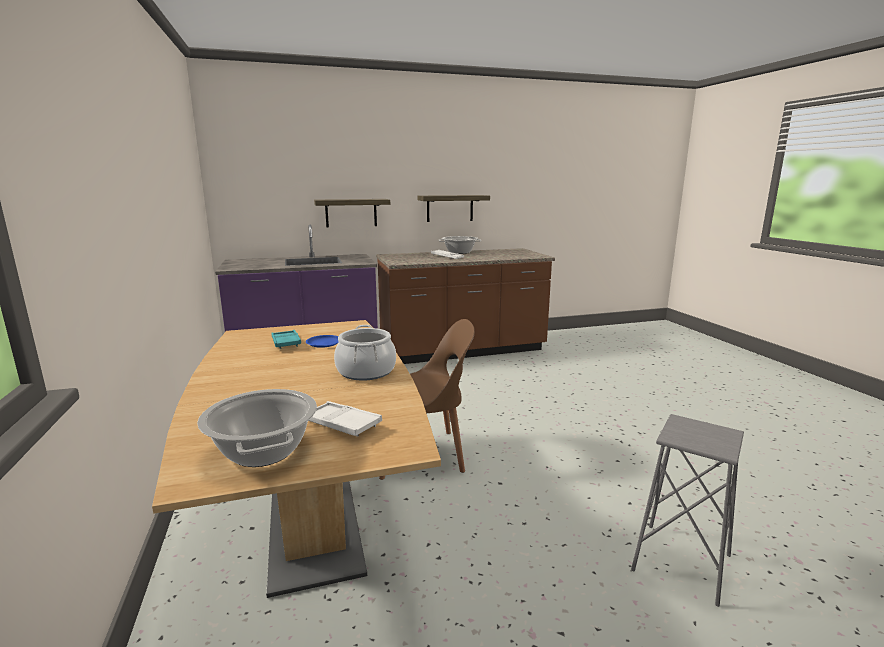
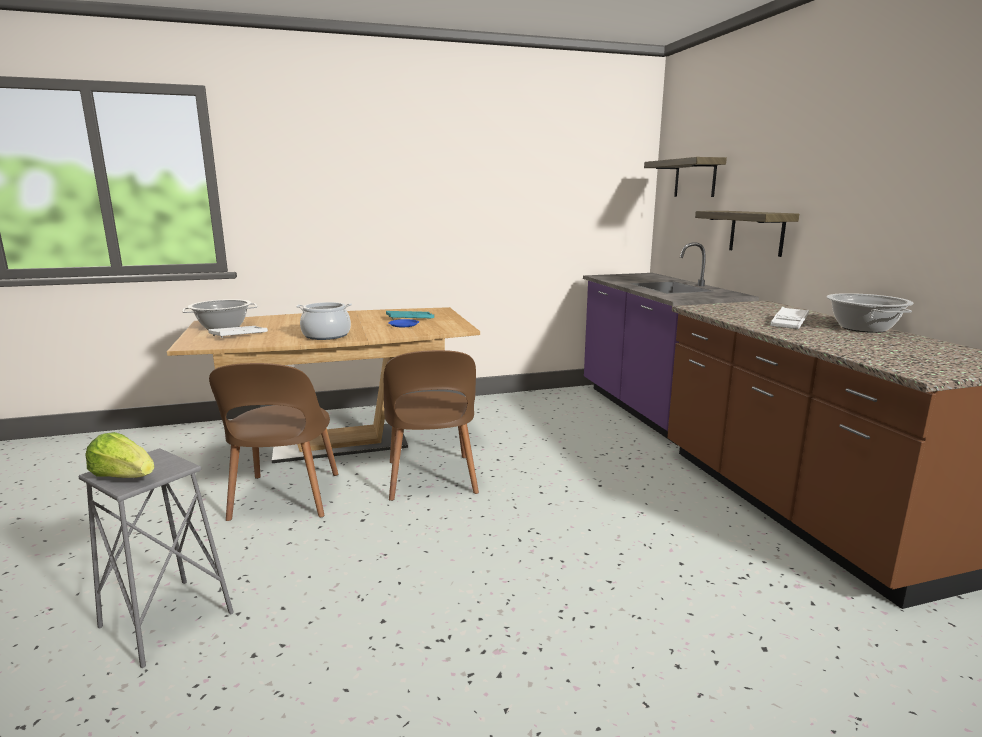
camera: 90 degrees right, 0 degrees up
(450, 208) = (898, 238): shelf -> shelf (695, 178)
(465, 540) = (284, 499): none -> brown chair
(718, 437) = (124, 477): none -> lettuce

